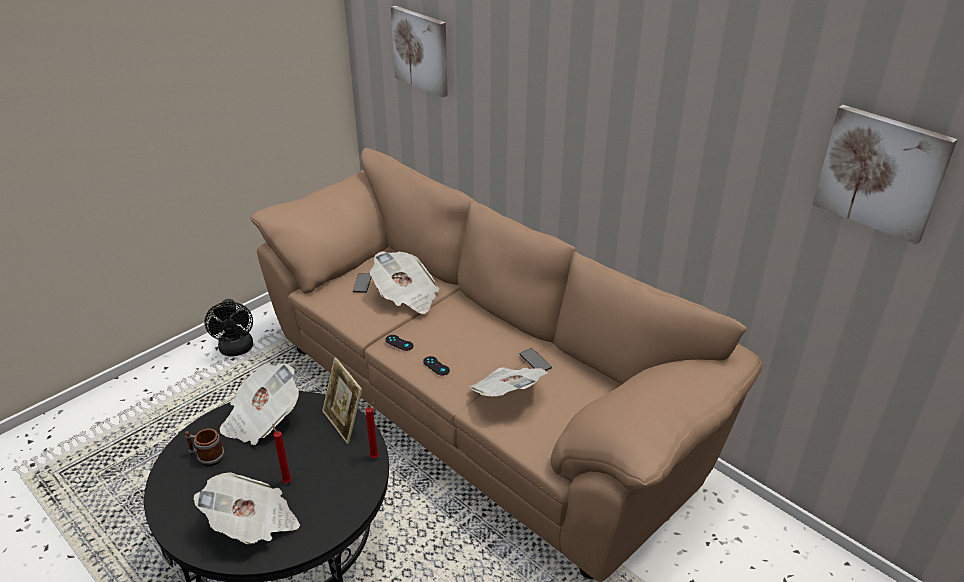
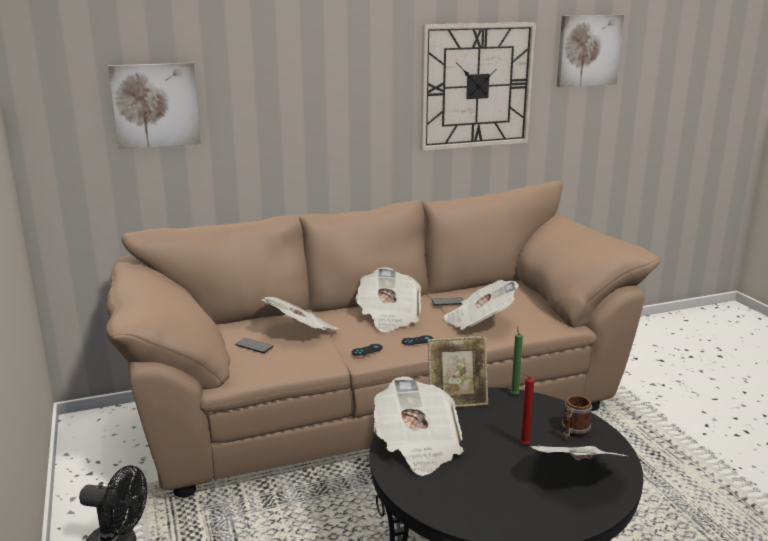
camera: 65 degrees left, 15 degrees down
(206, 457) = (456, 490): mug -> mug (573, 432)
(375, 457) = (514, 394): red candle -> green candle
(473, 334) = (388, 317): none -> newspaper
(701, 152) = (476, 86): none -> wall clock

